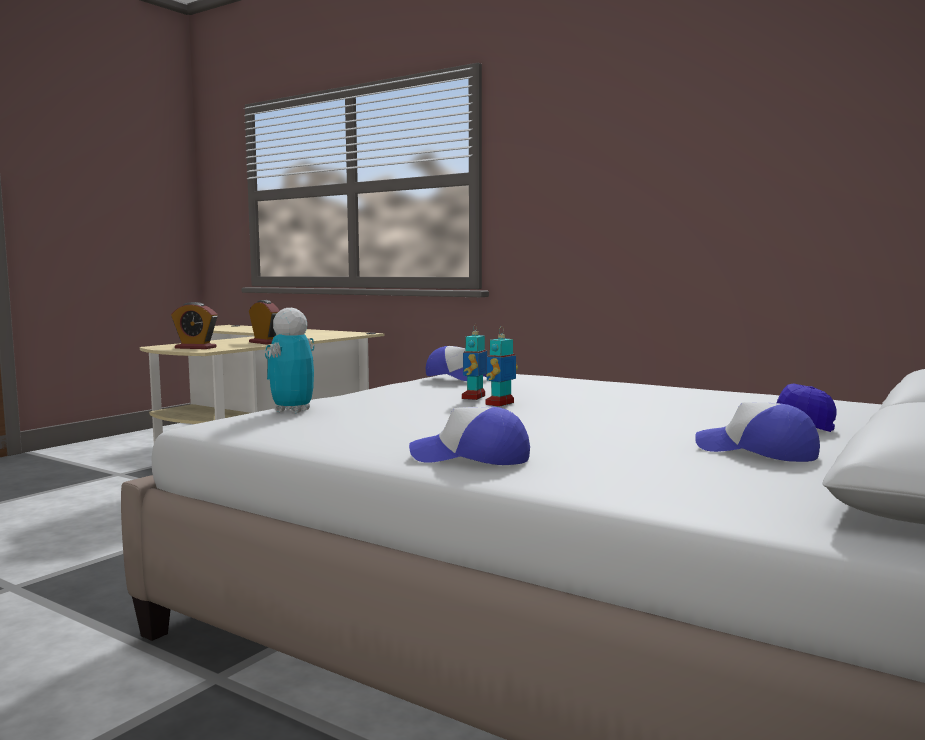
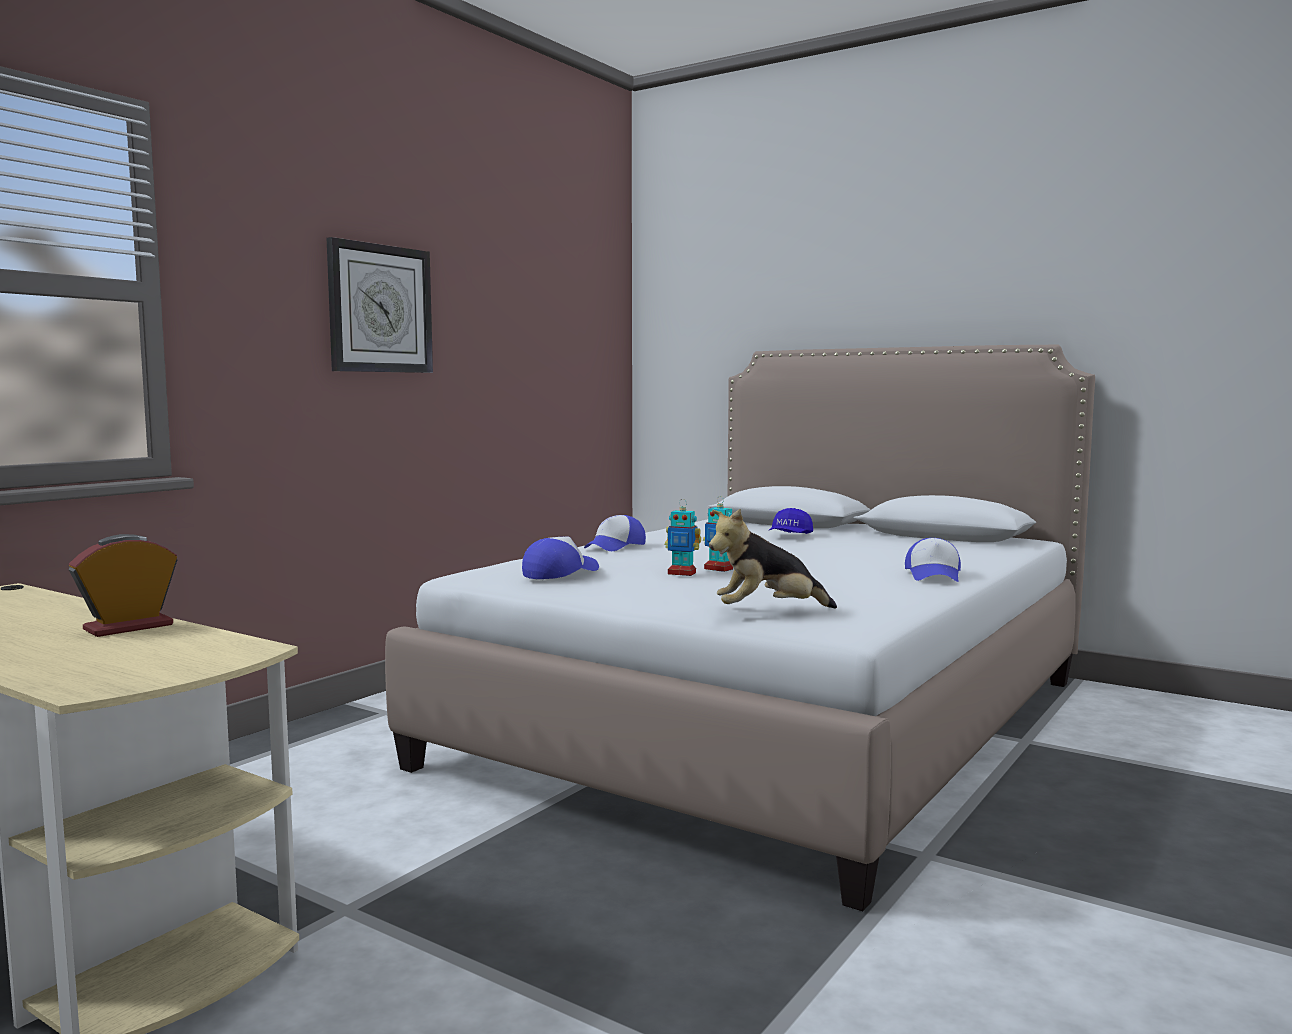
camera: 90 degrees left, 0 degrees up
(195, 348) = (183, 658): alarm clock -> none
(292, 411) = (768, 612): toy robot -> plush toy
(644, 162) = (380, 309): none -> wall clock
(757, 451) = (872, 544): cap -> cap (615, 546)

